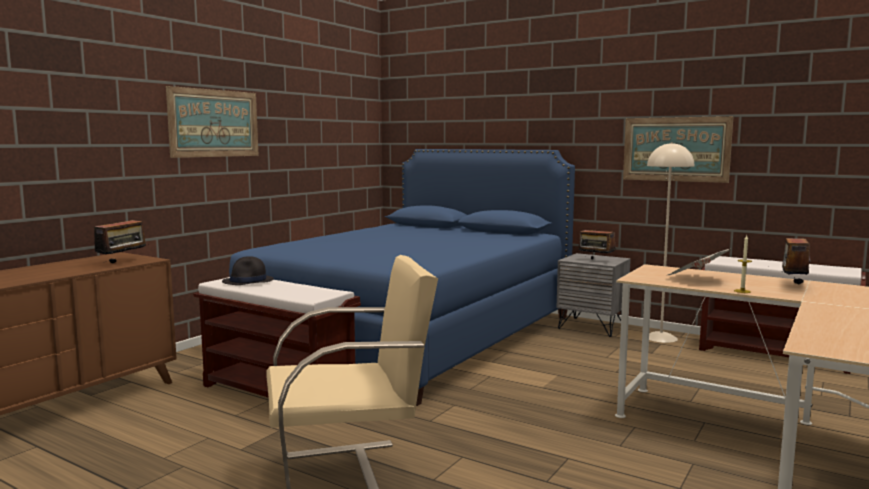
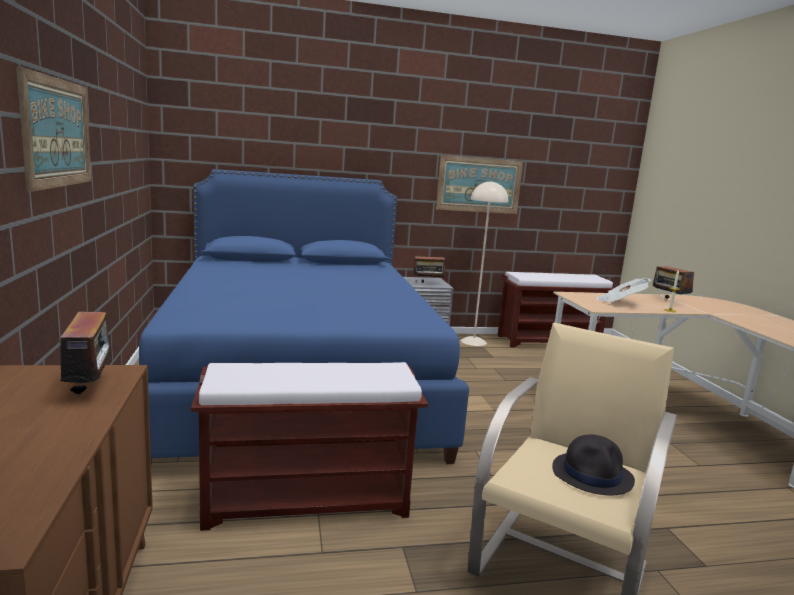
camera: 45 degrees left, 5 degrees up
(248, 281) = (257, 372): black hat -> black hat (592, 474)

